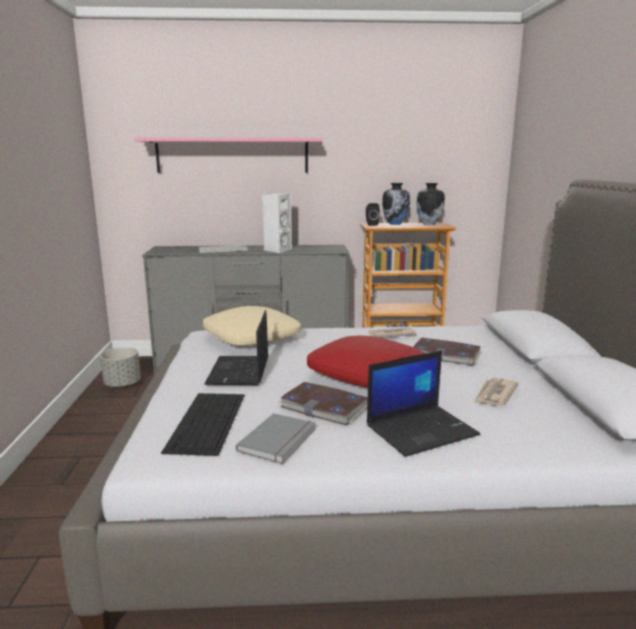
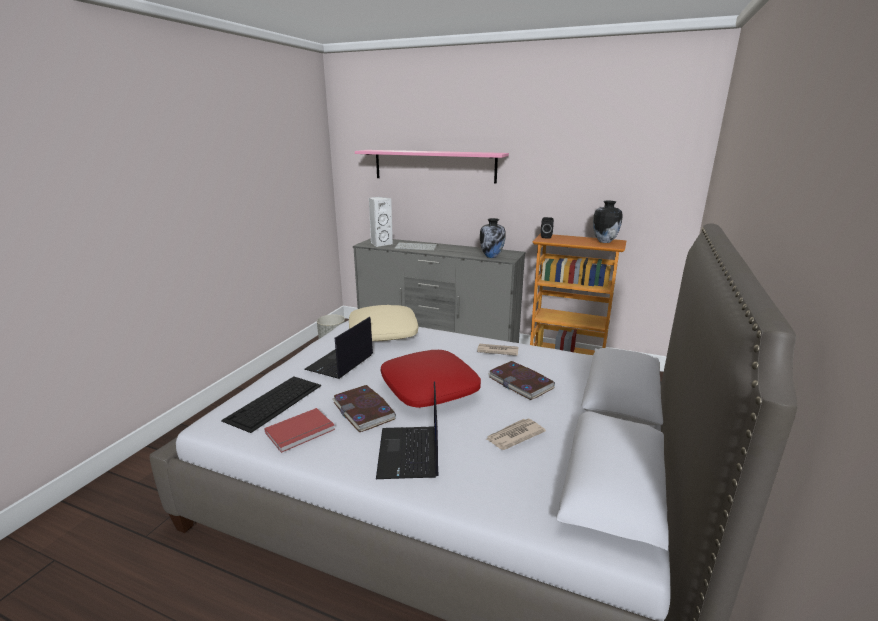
camera: 25 degrees right, 5 degrees up
(277, 250) = (457, 252): white speaker -> white speaker (380, 244)
(279, 440) = (301, 432): grey book -> red book
(395, 224) = (571, 238): vase -> vase (492, 256)
(422, 430) = (410, 453): laptop -> laptop turned 90 degrees clockwise

